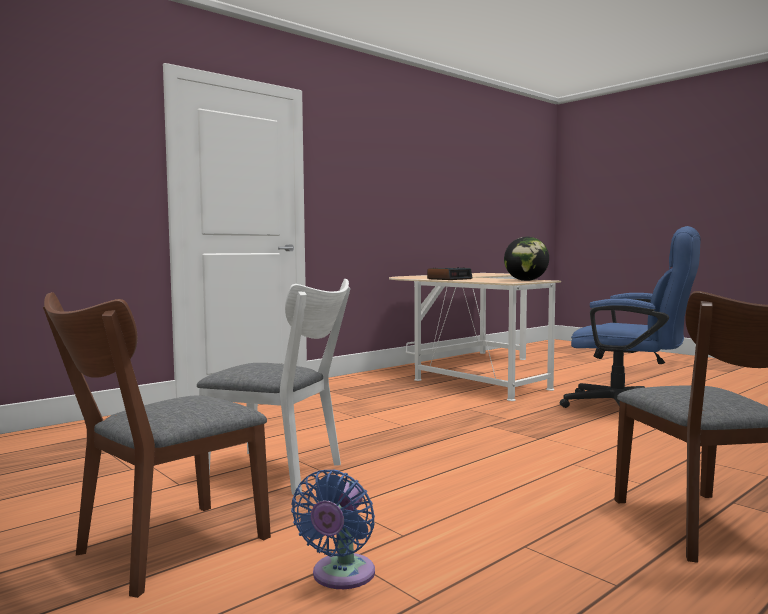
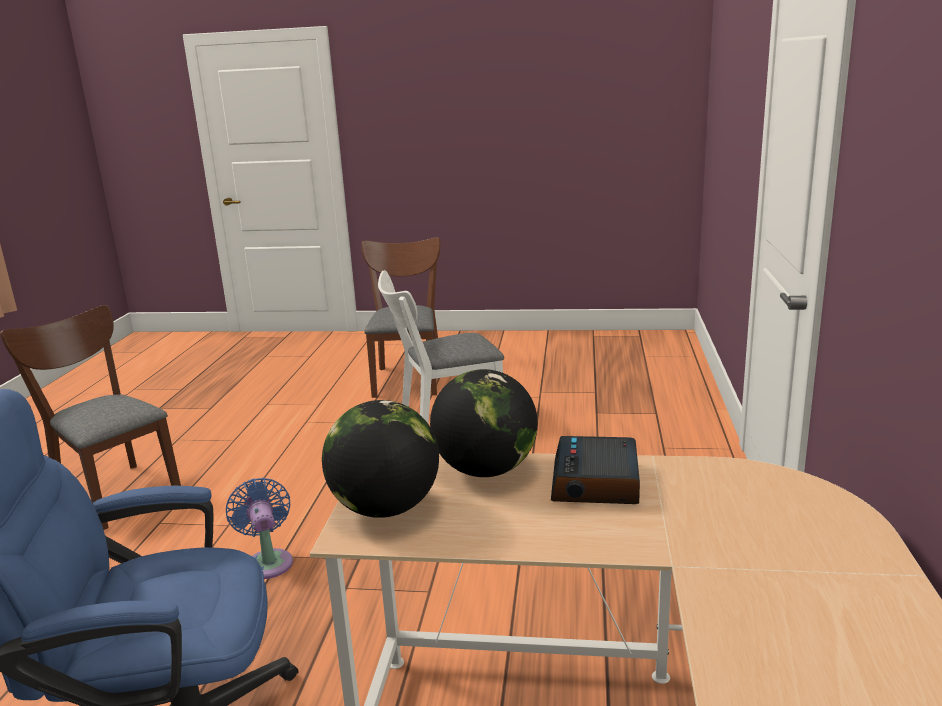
camera: 140 degrees right, 15 degrees up
(340, 576) = (312, 398): blue fan -> blue fan (268, 561)
(477, 280) = (485, 470): none -> globe

